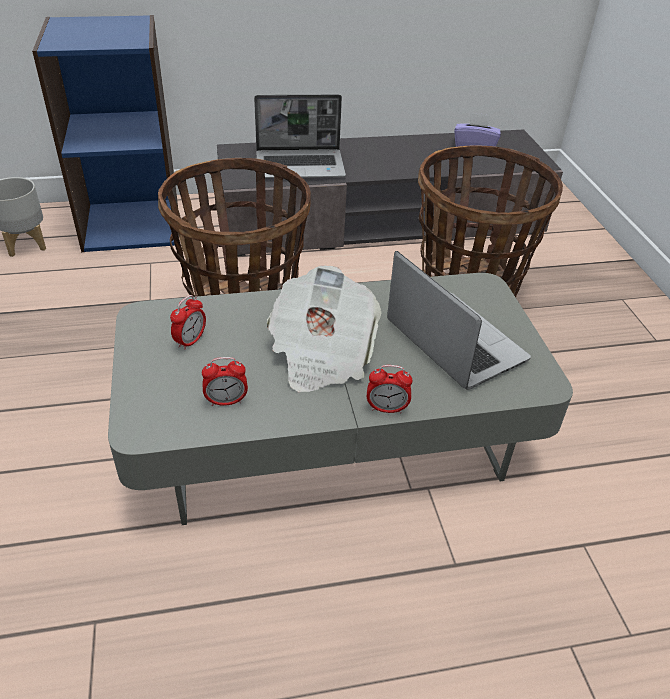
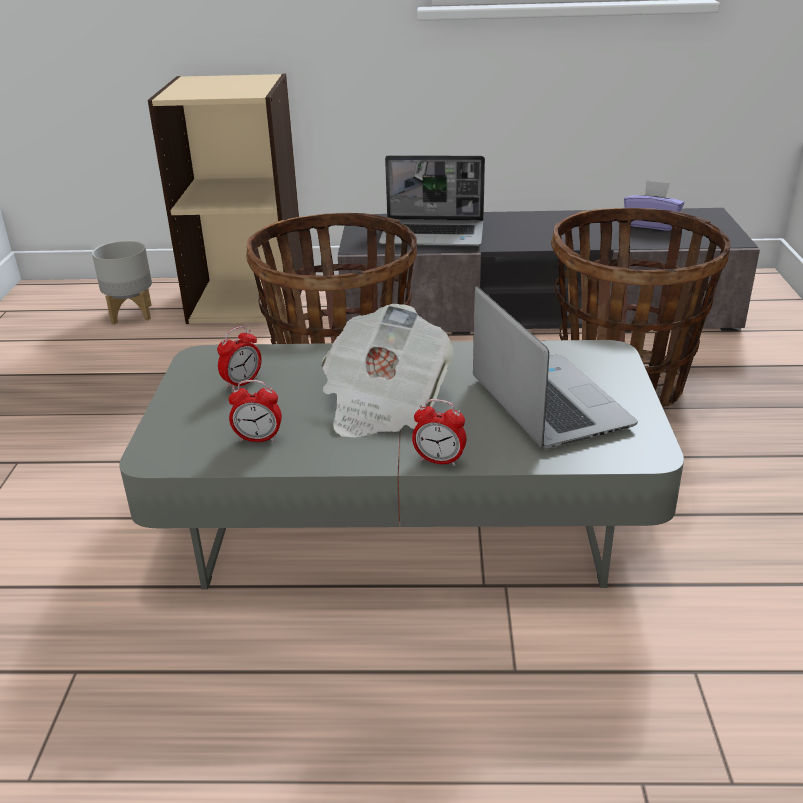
camera: 15 degrees right, 10 degrees down
(132, 224) = (248, 300): blue bookcase -> beige bookcase

